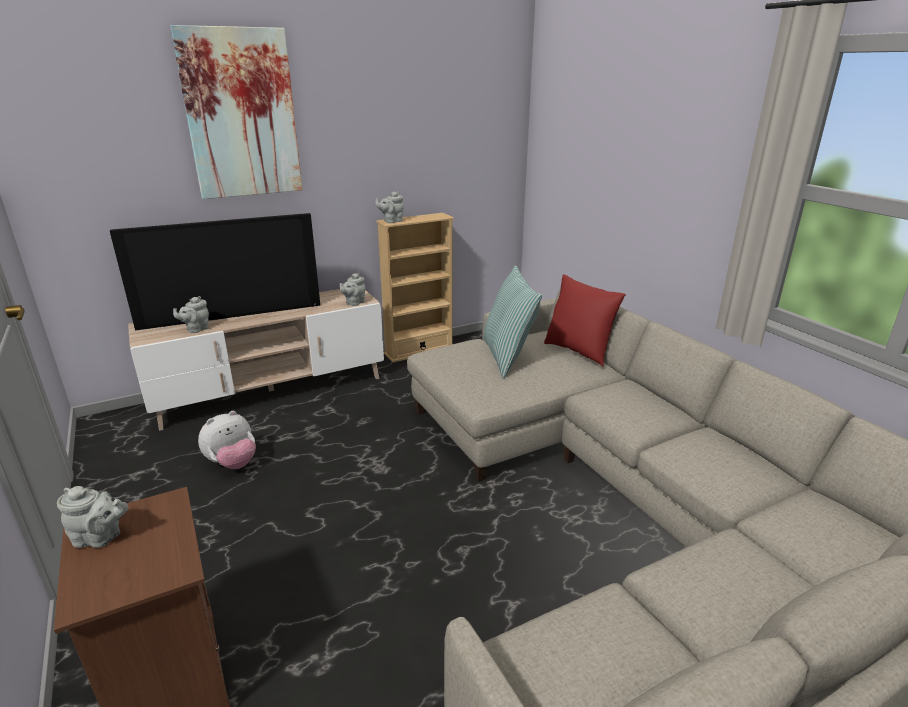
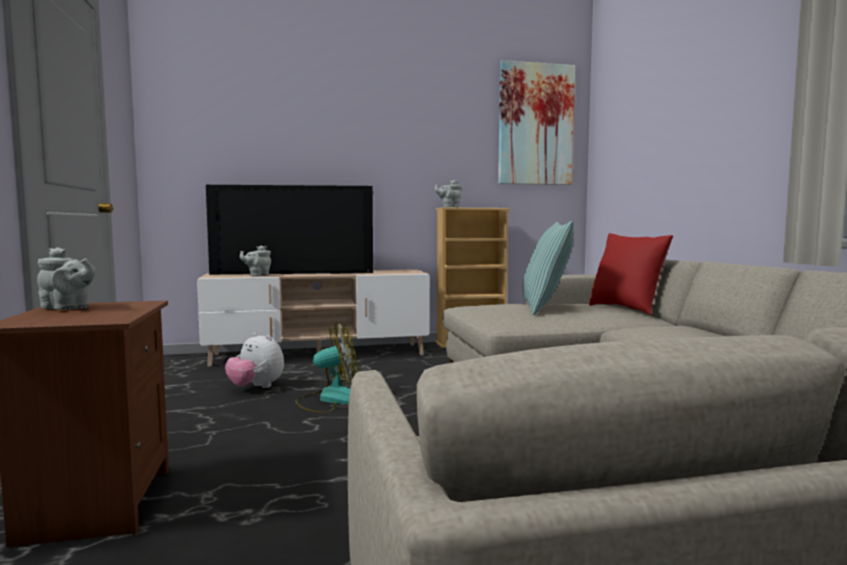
camera: 15 degrees right, 20 degrees down
(233, 463) = (256, 387): plush toy -> plush toy turned 60 degrees clockwise
(241, 115) = (327, 108): picture -> picture (535, 124)
(317, 474) = (330, 399): none -> fan
(354, 303) = (404, 273): grey teapot -> none

